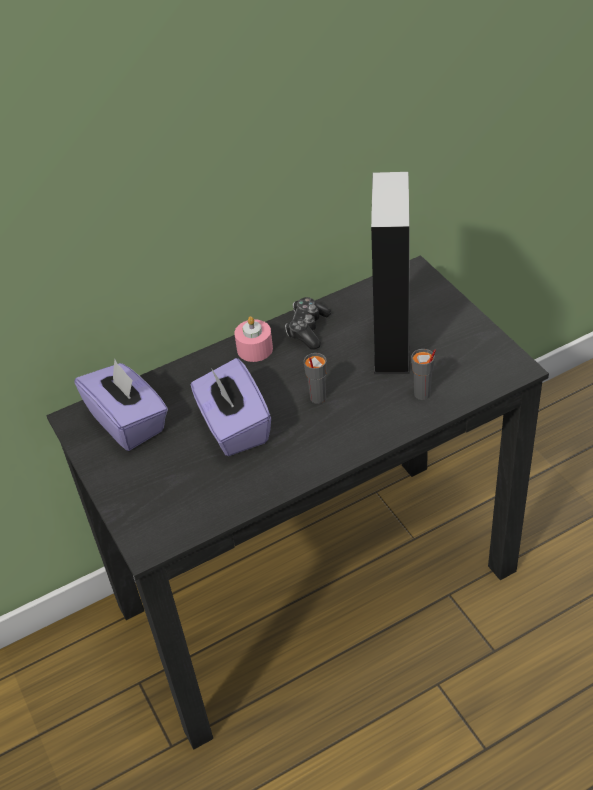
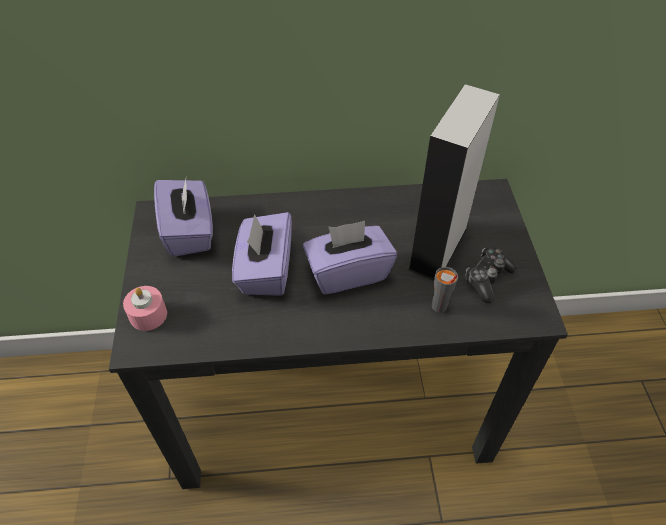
camera: 20 degrees right, 5 degrees up
(255, 349) = (323, 209): pink candle -> pink candle (148, 315)
(308, 329) = (375, 208): game controller -> game controller (487, 278)
(317, 398) = (347, 272): grey cup -> purple tissue box

